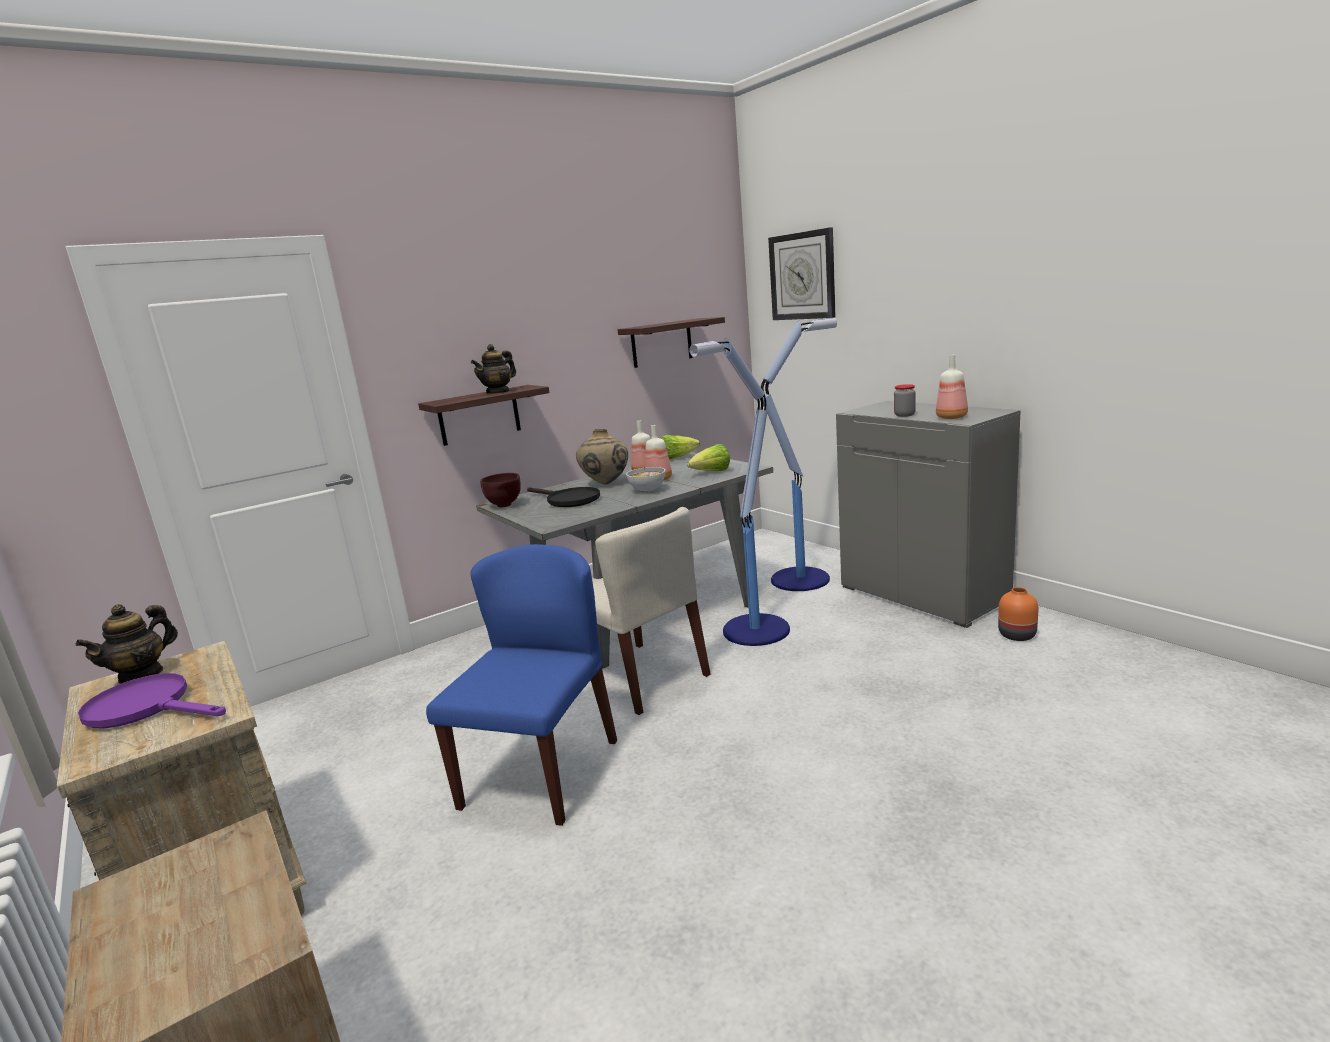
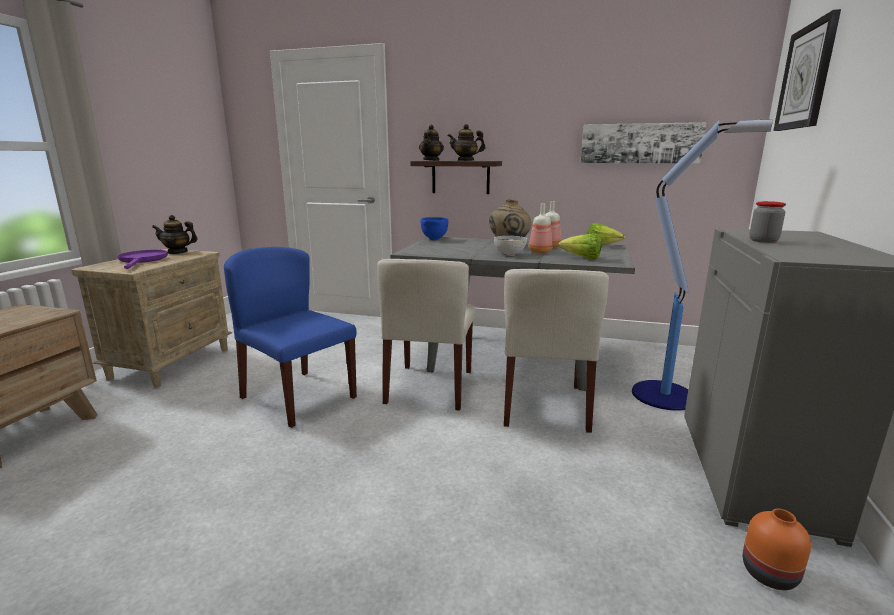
camera: 50 degrees right, 0 degrees up
(452, 400) = (431, 160): none -> teapot
(505, 505) = (434, 239): brown bowl -> blue bowl
(540, 772) = (297, 397): blue chair -> blue chair turned 120 degrees counterclockwise
(568, 500) = (462, 246): black frying pan -> none
(661, 343) = (640, 143): shelf -> picture
(754, 631) = (544, 405): floor lamp -> beige chair
(952, 417) = (801, 252): bottle -> none

